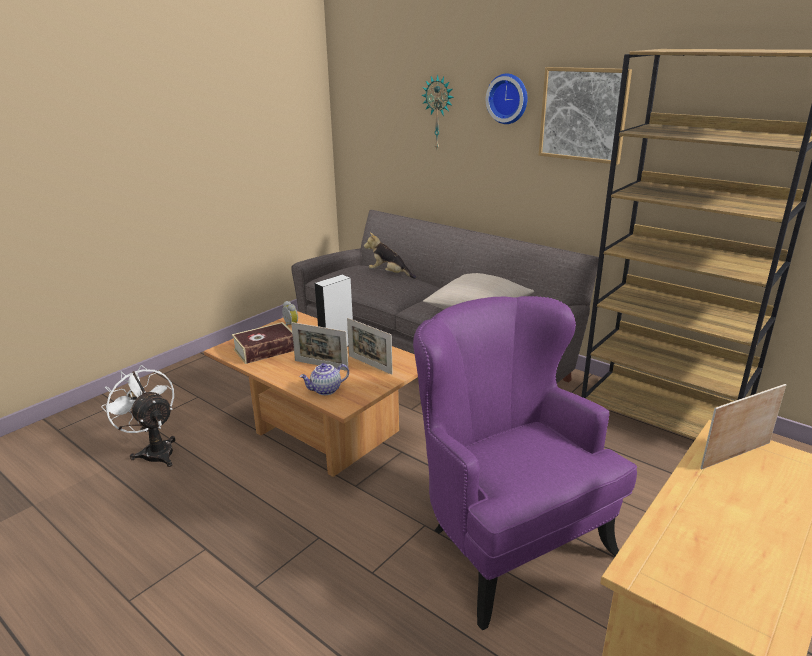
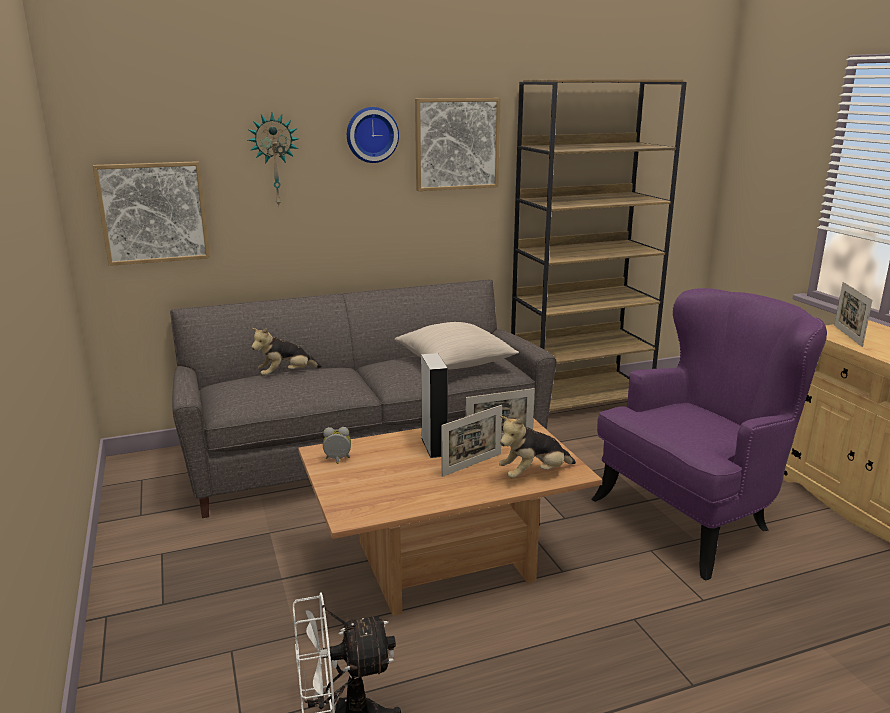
camera: 60 degrees left, 5 degrees down
(265, 350) = (388, 489): book -> none
(326, 390) = (534, 474): teapot -> plush toy
(371, 141) = (153, 212): none -> picture
(507, 540) = (694, 517): purple armchair -> purple armchair turned 150 degrees clockwise

